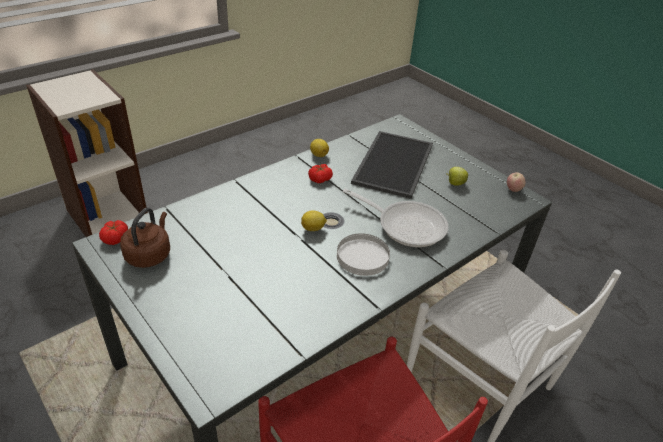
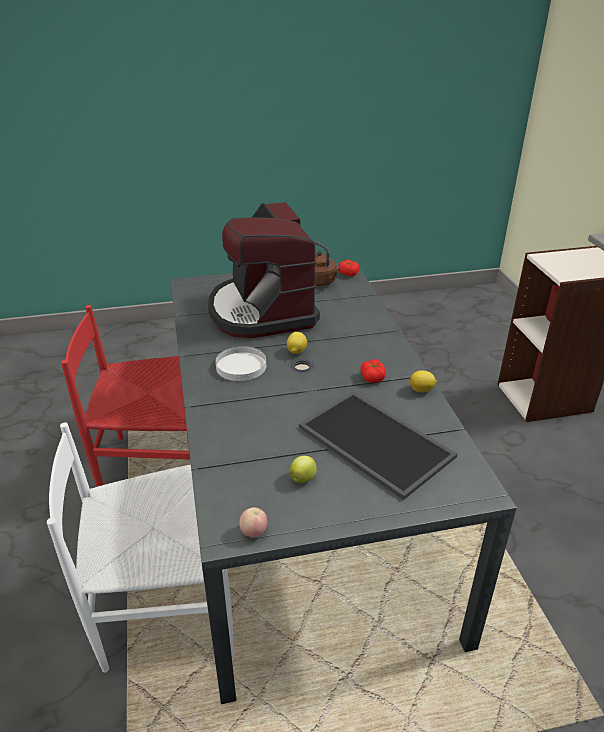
camera: 120 degrees right, 5 degrees down
(248, 280) = (262, 311): none -> coffee machine
(406, 225) = (260, 406): frying pan -> none

